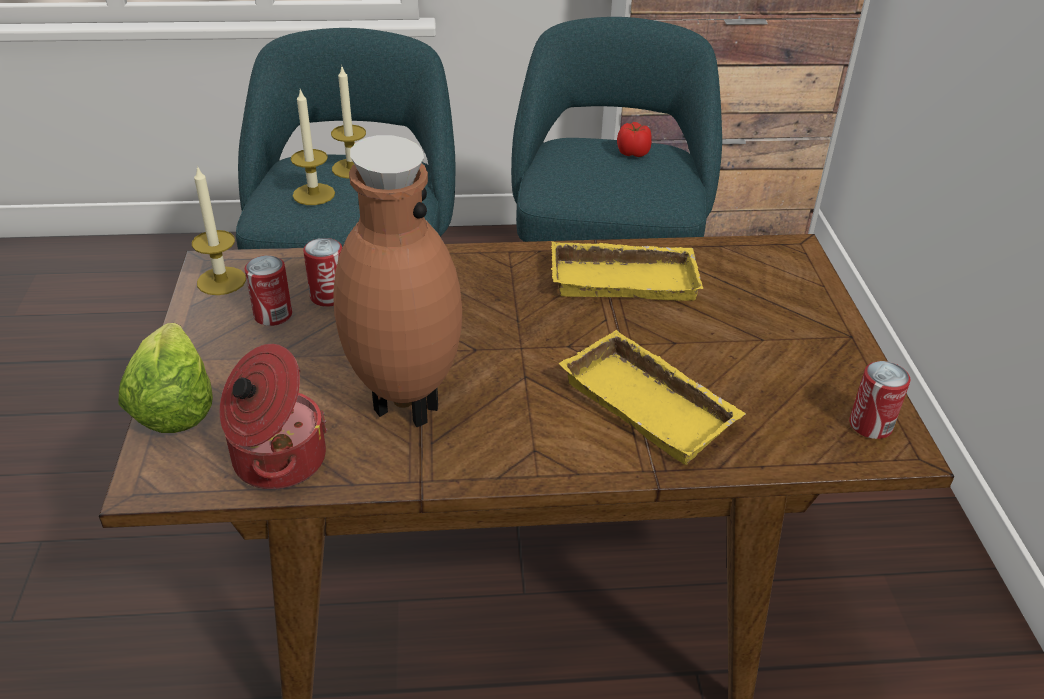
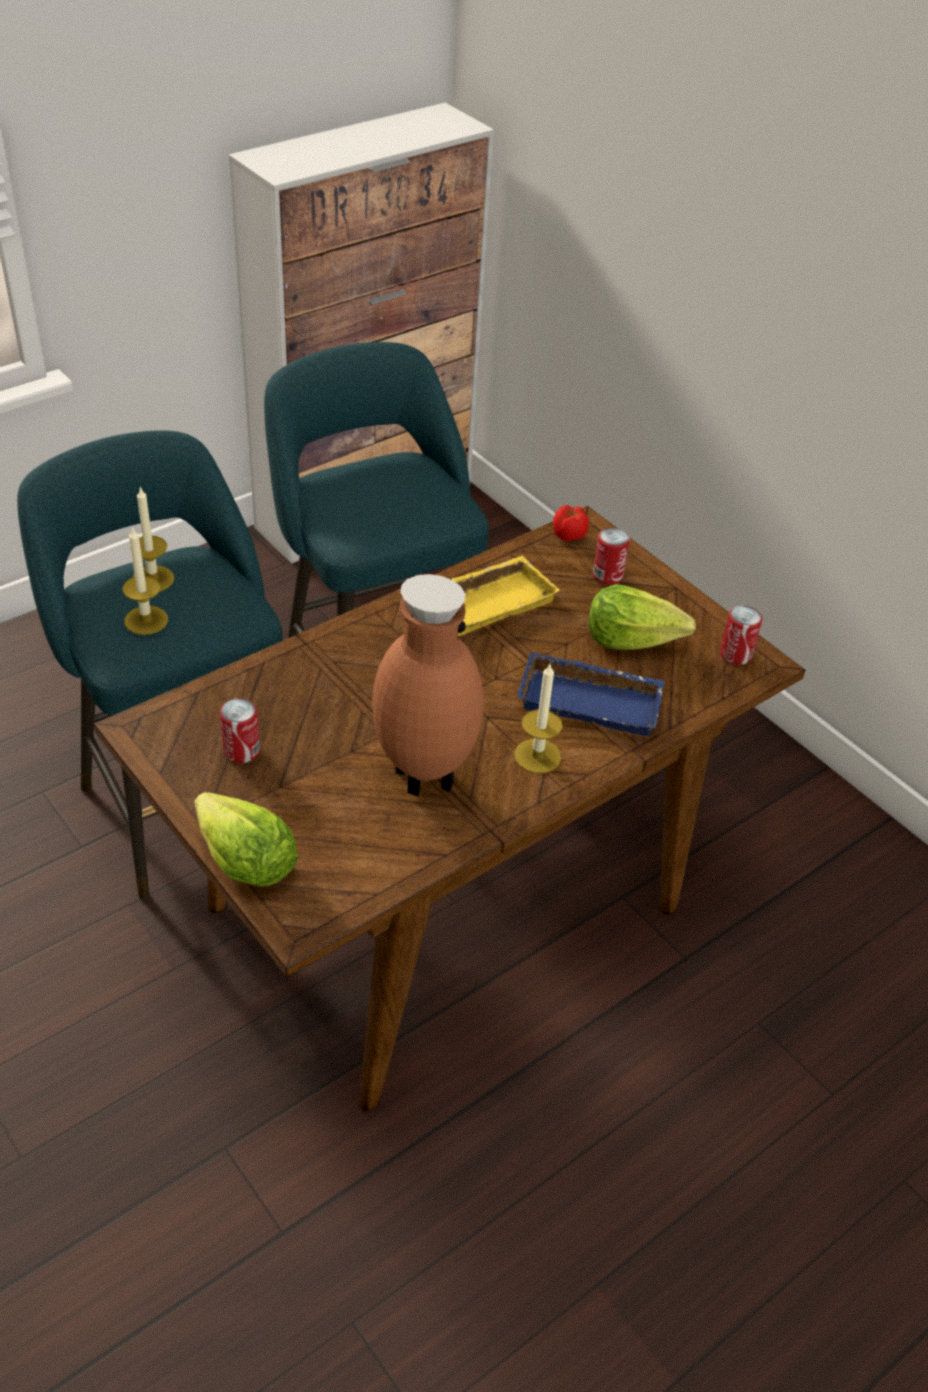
camera: 35 degrees left, 5 degrees up
(221, 281) = (161, 739): candle -> candle (537, 756)
(276, 459) = (373, 864): cooking pot -> none
(328, 296) = (270, 714): can -> can (607, 575)
(633, 152) = (386, 472): tomato -> tomato (568, 534)
(652, 404) = (592, 700): yellow tray -> blue tray
(754, 364) = (632, 639): none -> lettuce

